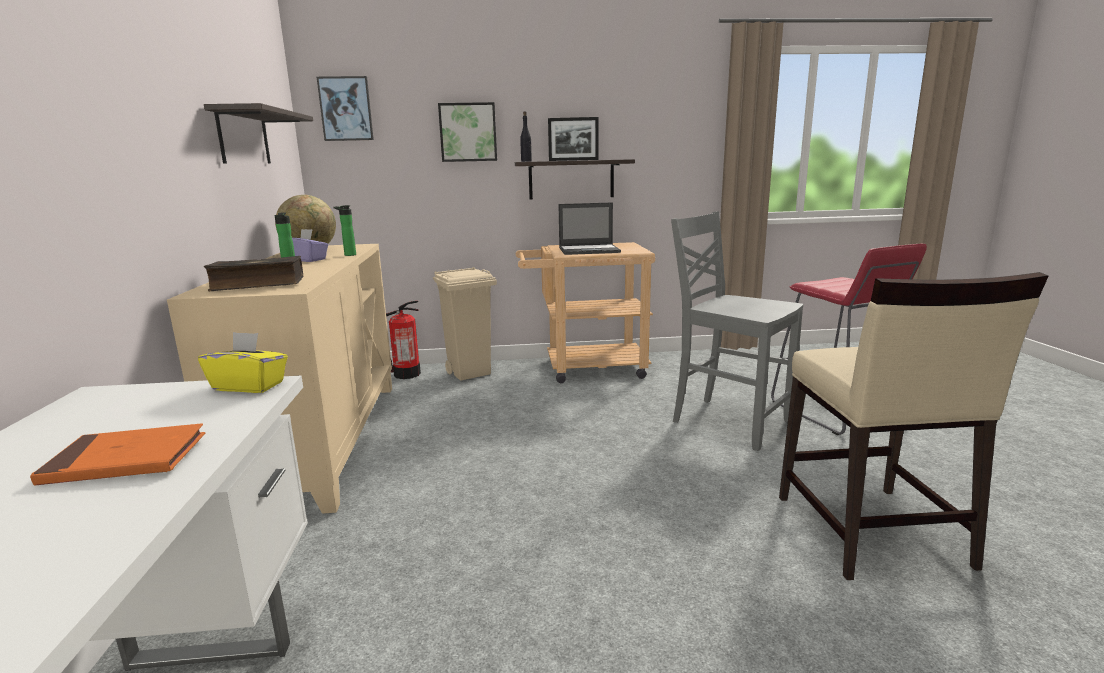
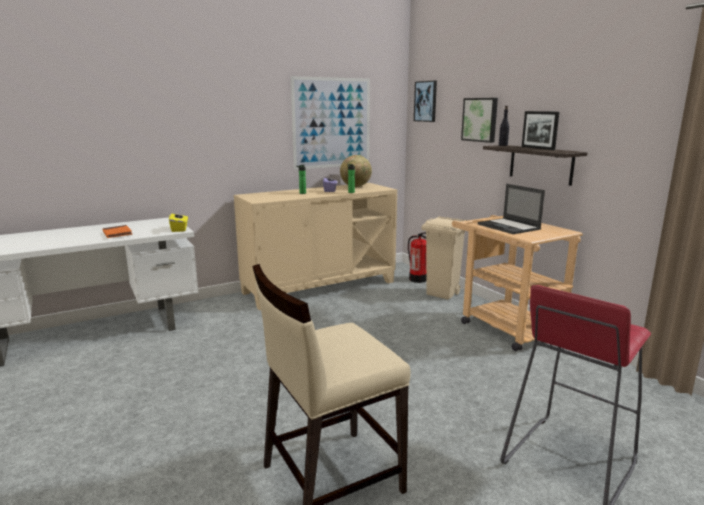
camera: 65 degrees right, 0 degrees up
(244, 137) = (332, 123): shelf -> picture
(258, 284) = (266, 196): book -> none
(728, 421) = (469, 400): grey chair -> none

